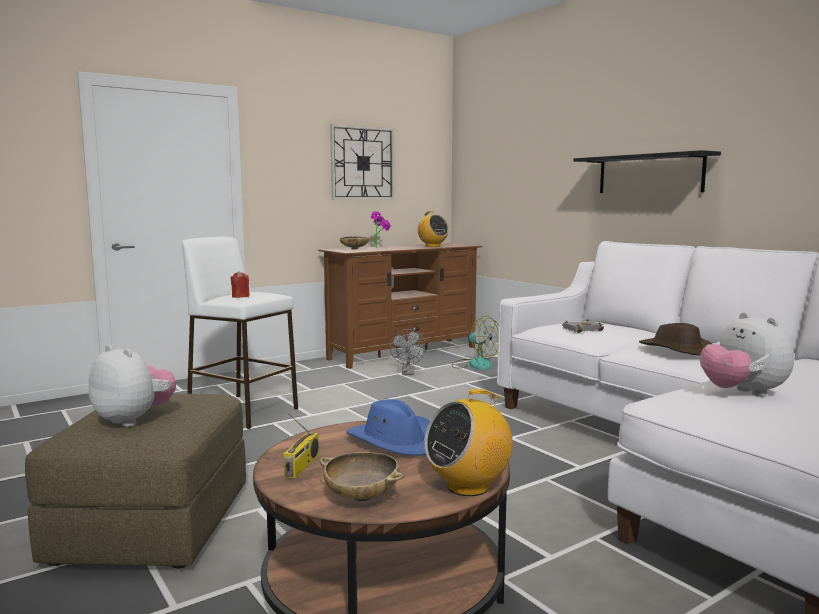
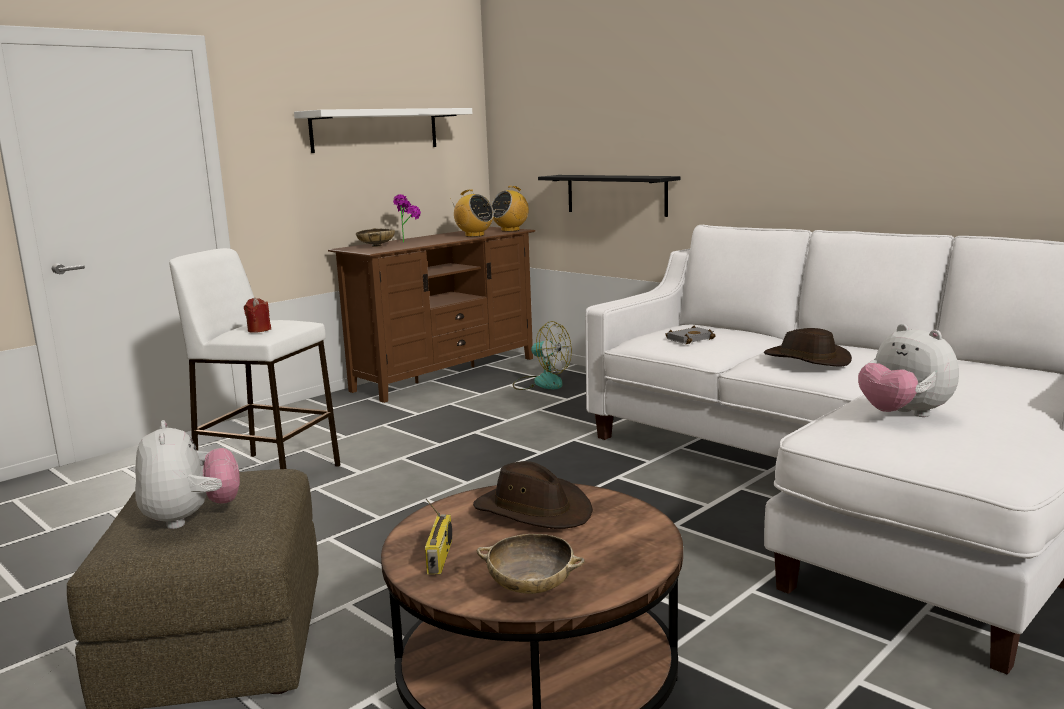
camera: 10 degrees left, 5 degrees up
(134, 420) = (191, 518): plush toy -> plush toy turned 45 degrees clockwise
(362, 163) = (375, 130): wall clock -> white shelf
(395, 440) = (533, 510): blue hat -> brown hat
(408, 373) = (462, 402): grey fan -> none
(468, 486) = (644, 560): radio -> radio (510, 230)
(649, 174) = (749, 140): black shelf -> black shelf (616, 194)

